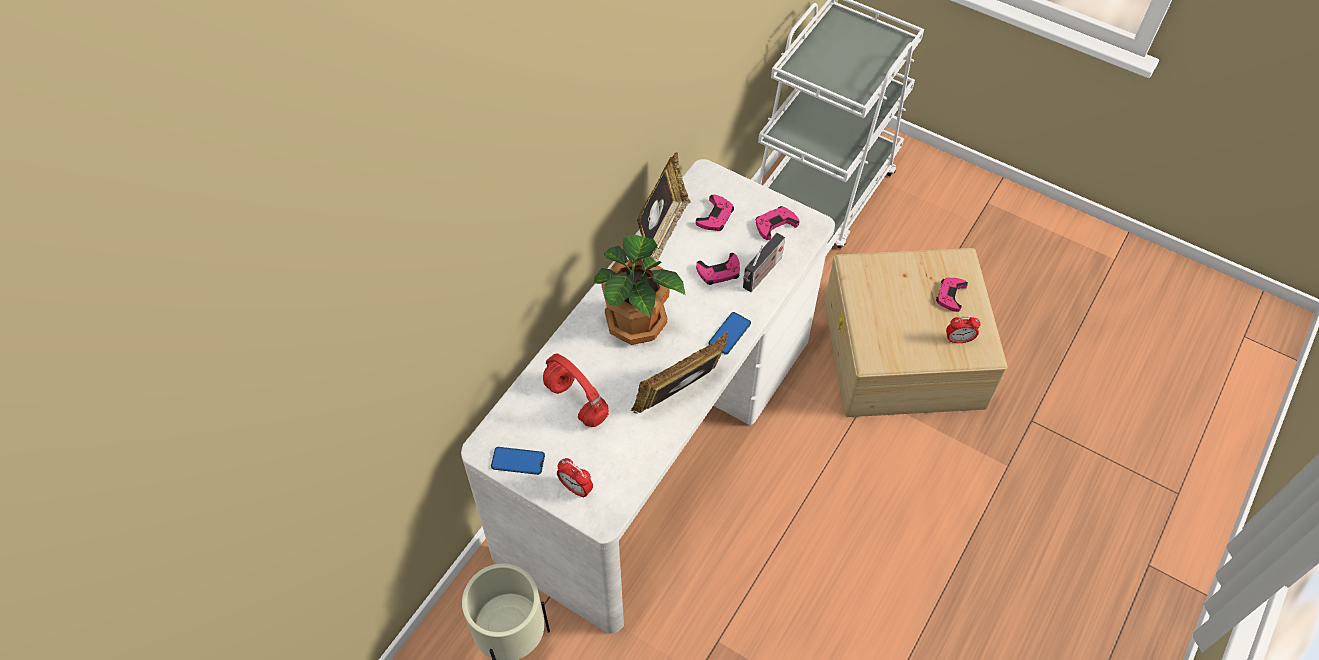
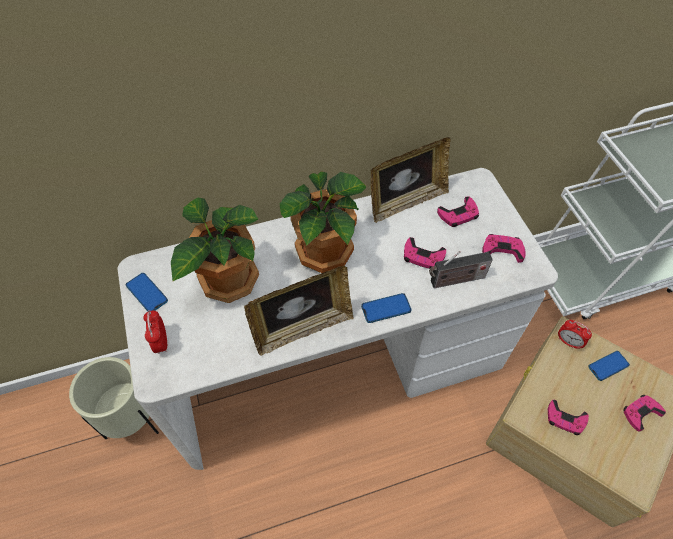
camera: 40 degrees right, 0 degrees up
(577, 402) = (227, 281): red headphones -> potted plant
(680, 395) = (302, 328): picture frame -> picture frame turned 150 degrees clockwise
(900, 274) = (608, 366): none -> phone
(901, 340) = (565, 419): none -> pink game controller
(958, 340) = (619, 455): alarm clock -> alarm clock (568, 342)

